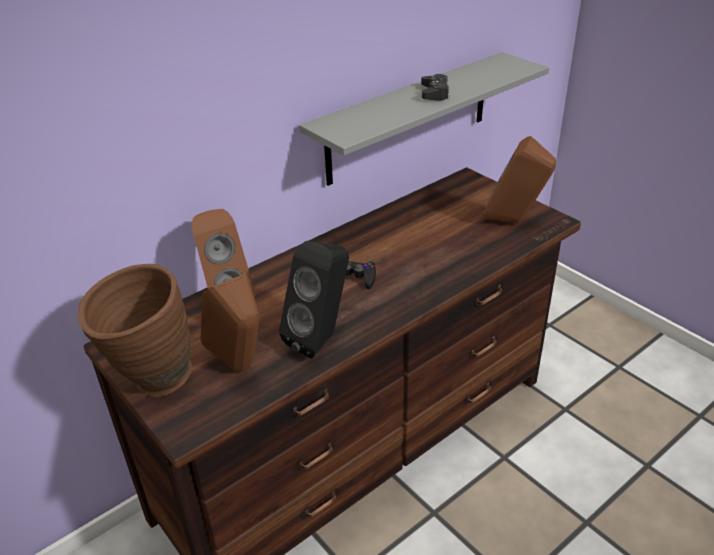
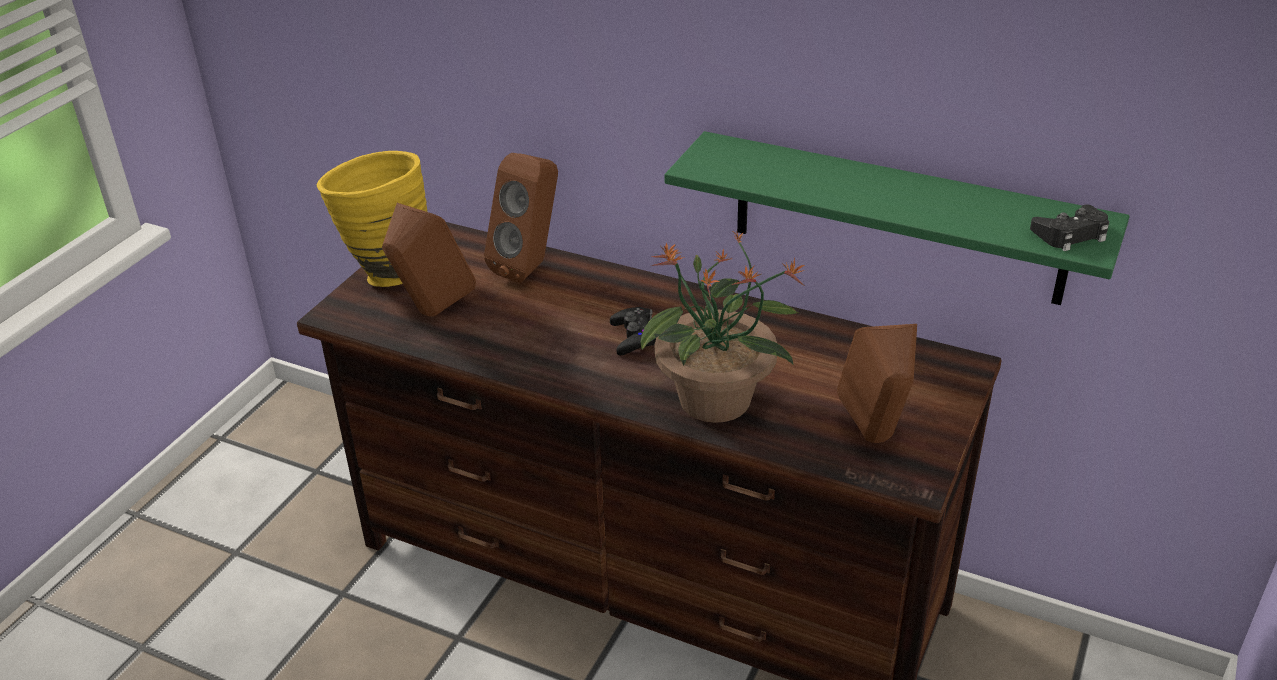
camera: 65 degrees right, 0 degrees up
(151, 383) = (385, 272): brown vase -> yellow vase
(321, 339) = (506, 349): black speaker -> none
(409, 118) = (897, 218): grey shelf -> green shelf
(435, 93) = (890, 194): black game controller -> black game controller (1070, 234)
(445, 263) = (716, 401): none -> potted plant

